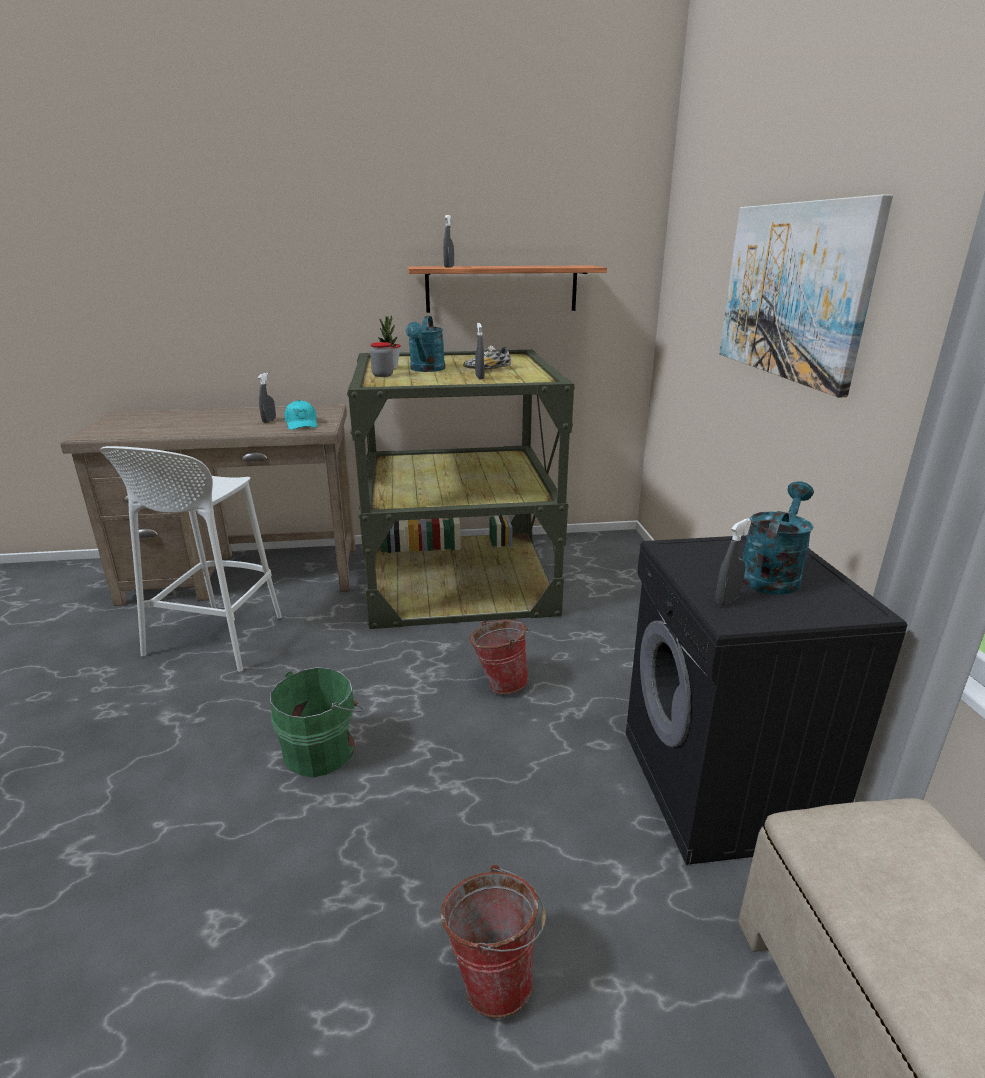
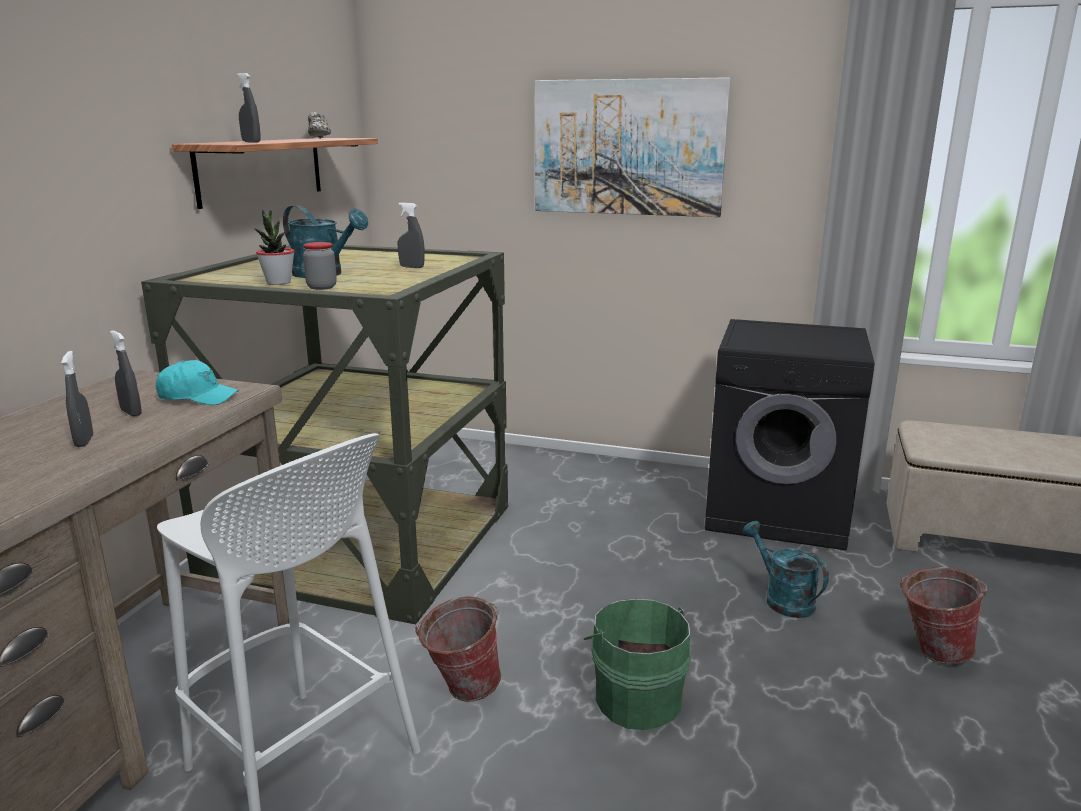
camera: 65 degrees left, 5 degrees down
(487, 370) = (376, 262): shoe -> shoe (319, 138)
(500, 682) = (593, 566): bucket -> bucket (461, 689)
(727, 600) = (827, 350): grey spray bottle -> grey spray bottle (84, 441)
(771, 574) = (793, 335): turquoise watering can -> turquoise watering can (782, 598)

